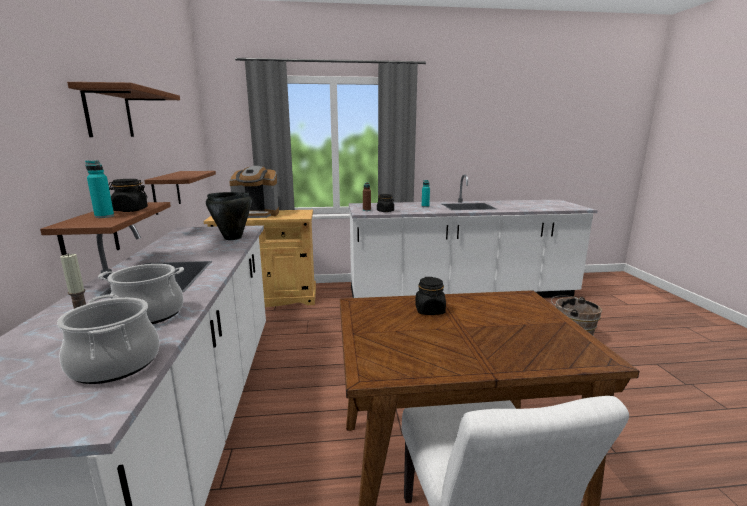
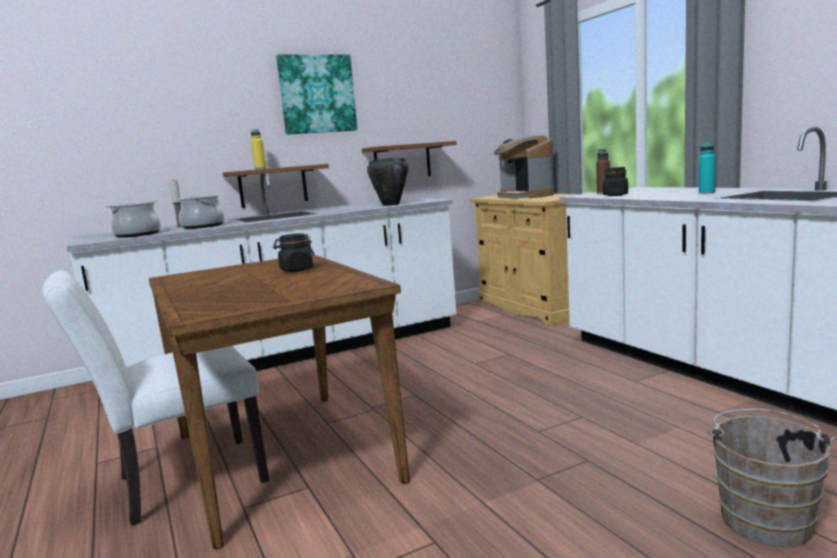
camera: 70 degrees right, 5 degrees down
(104, 216) = (260, 168): turquoise bottle -> yellow bottle
(108, 113) = (317, 94): brown shelf -> picture
(130, 210) = (285, 166): black jar -> none

